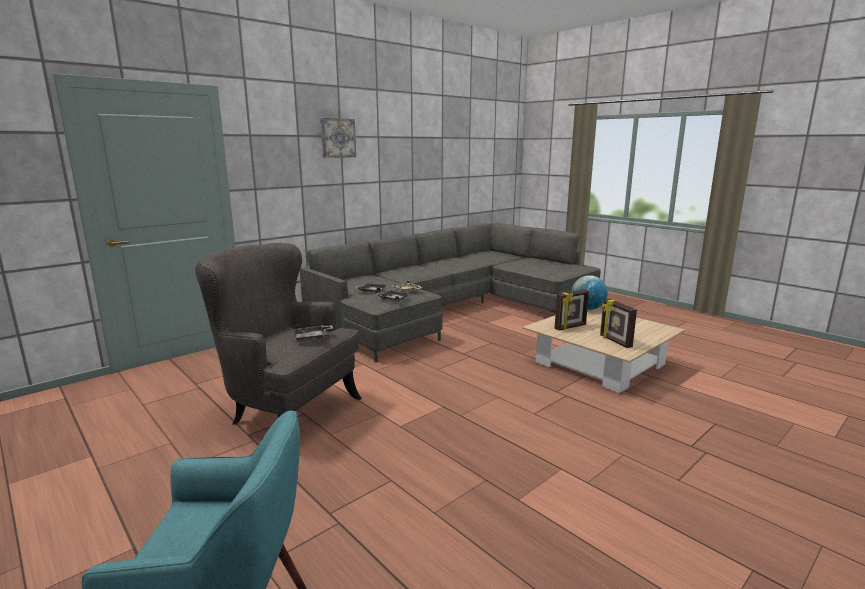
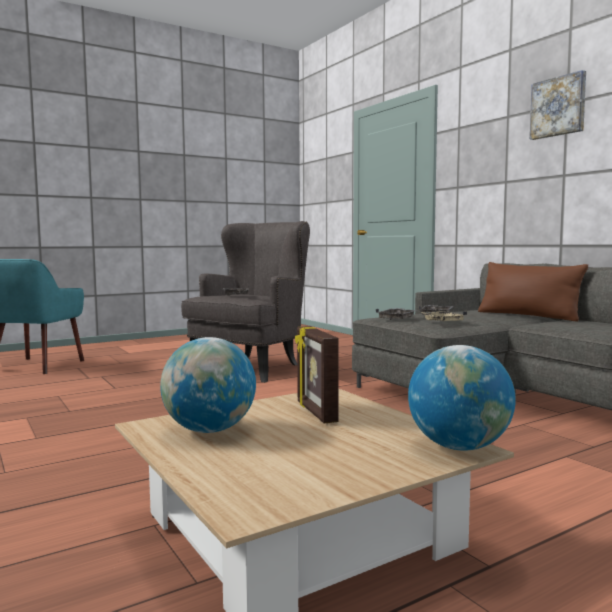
camera: 100 degrees right, 10 degrees down
(371, 276) = (528, 316): none -> brown pillow
(615, 341) = (210, 430): picture frame -> globe

